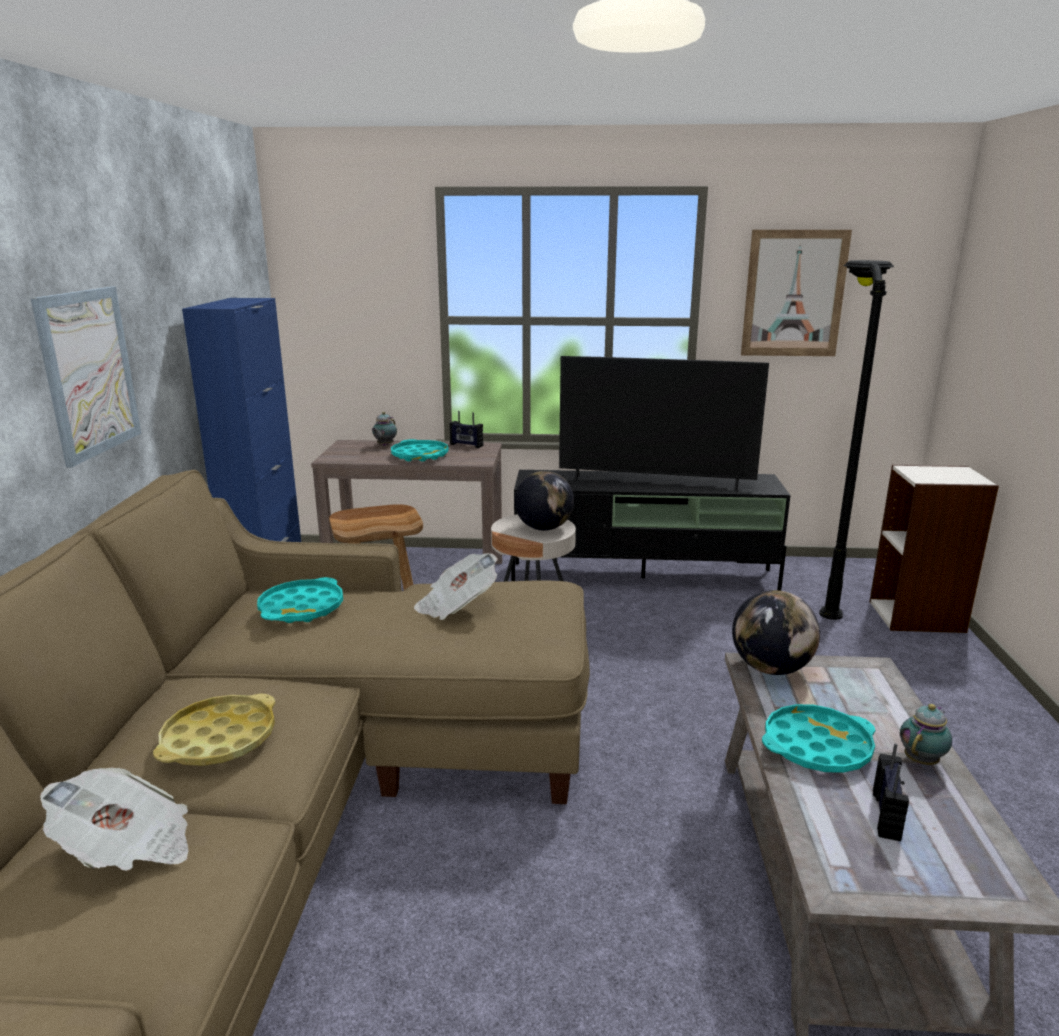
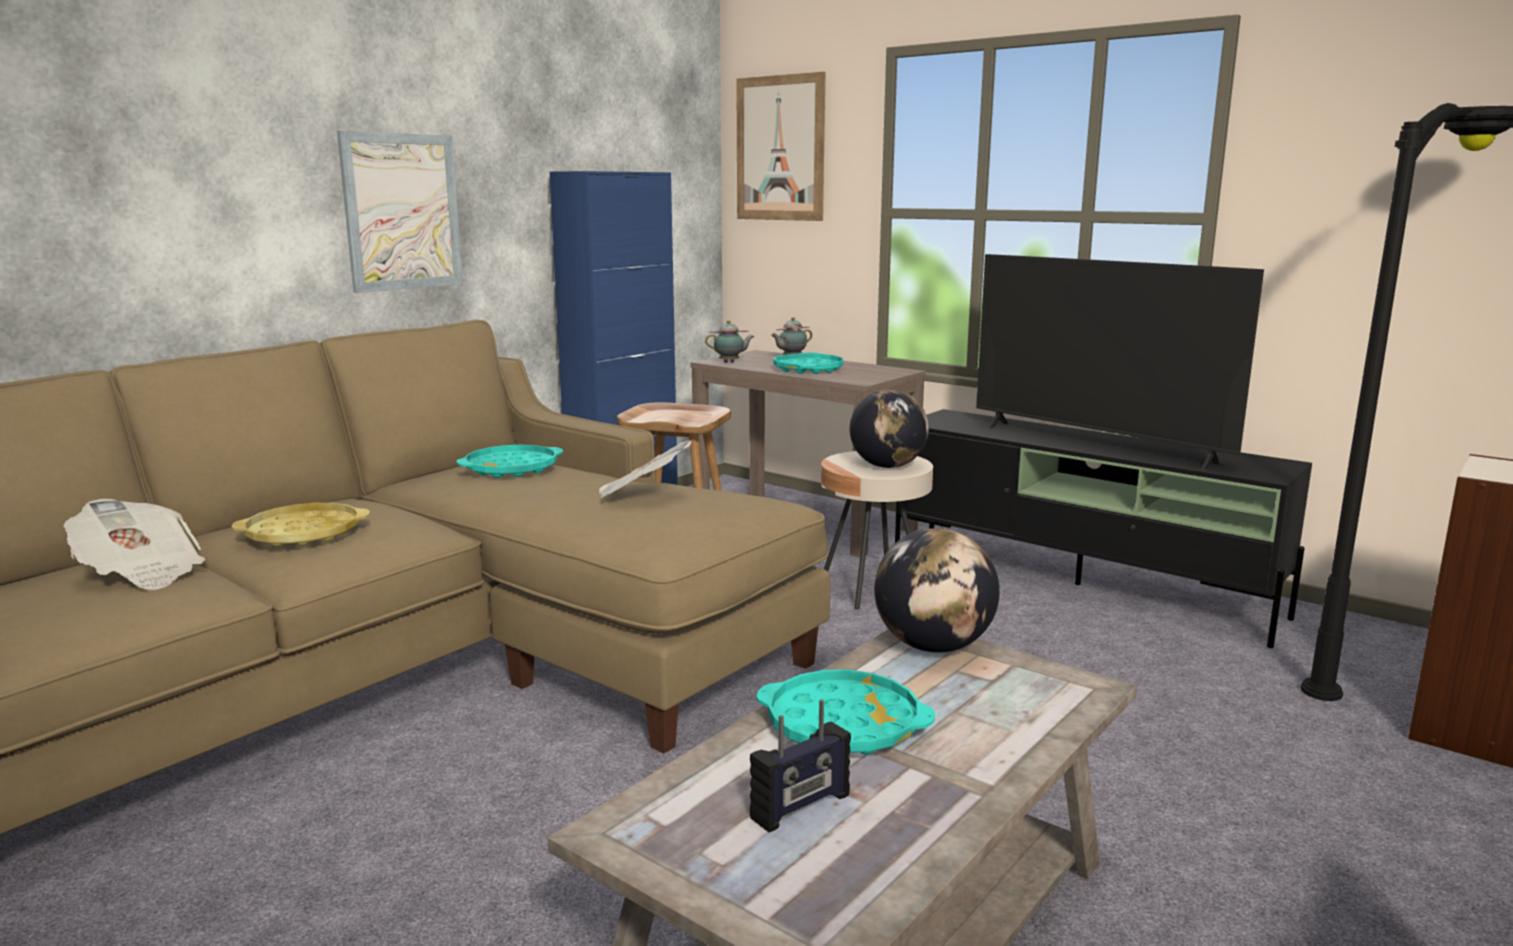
camera: 35 degrees right, 5 degrees down
(466, 445) = (878, 368): radio -> none
(794, 294) = (1379, 175): picture -> picture (780, 148)
(922, 760) = (960, 783): teapot -> teapot (730, 362)

